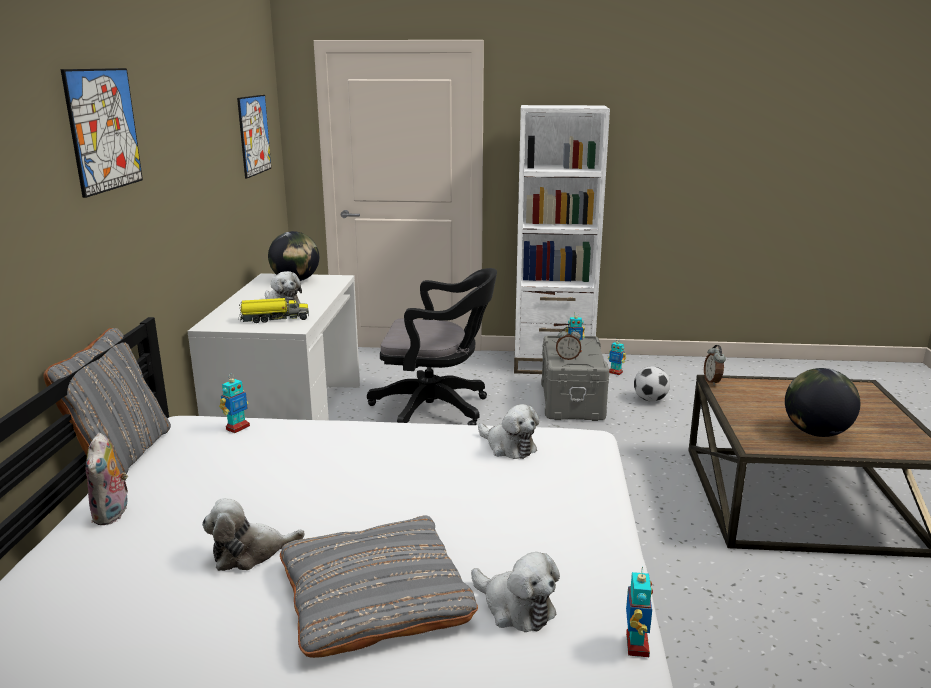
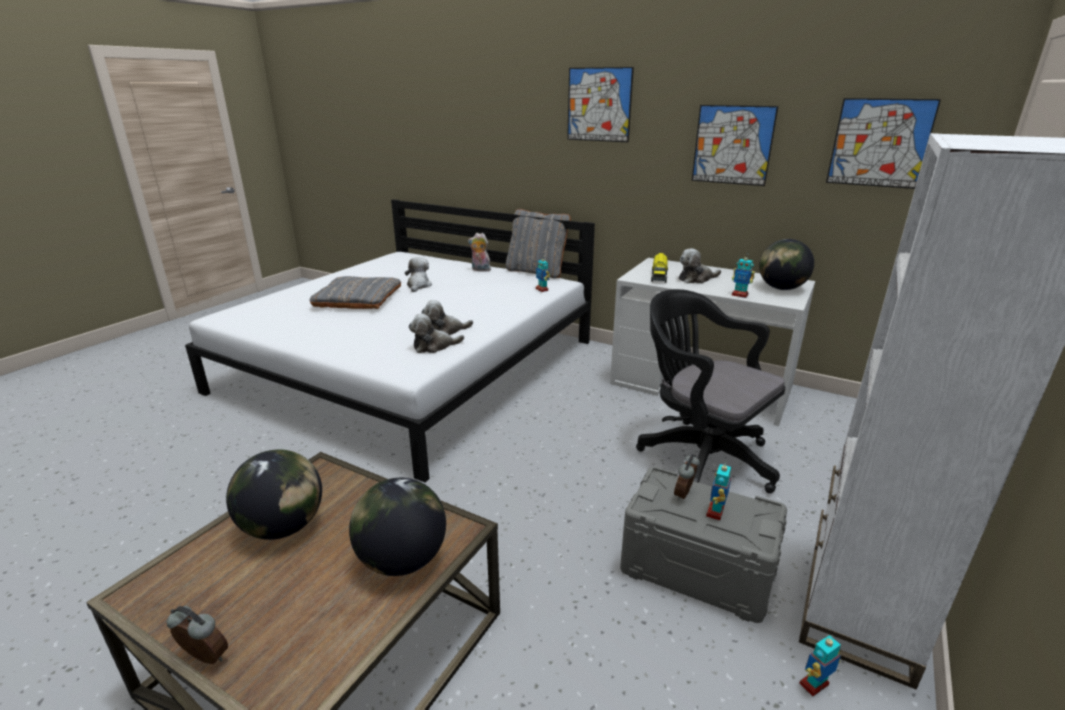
camera: 115 degrees right, 5 degrees up
(203, 158) = (732, 145): none -> picture
(436, 410) = (700, 456): black office chair -> black office chair turned 105 degrees clockwise
(515, 607) = (308, 318): plush toy -> plush toy (445, 331)
(636, 645) = (249, 331): toy robot -> toy robot (739, 295)
(650, 400) = (674, 667): football -> none
(712, 381) = (464, 523): alarm clock -> alarm clock (204, 659)
(765, 389) = (403, 561): none -> globe

